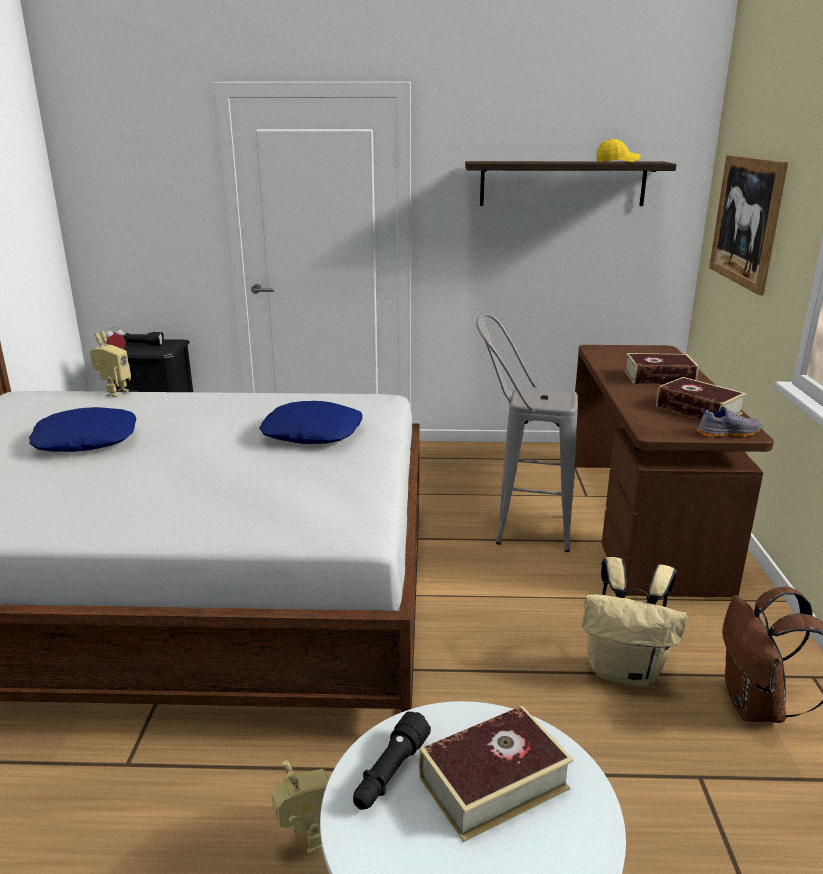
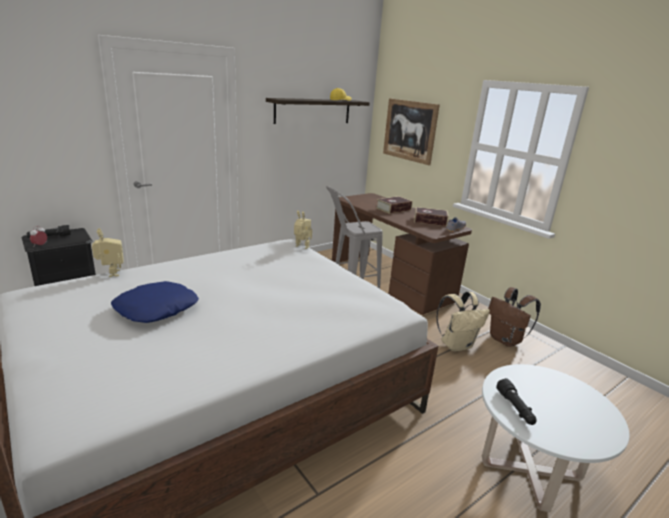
camera: 40 degrees left, 0 degrees up
(305, 840) = (439, 473): toy robot -> toy robot (301, 247)
(313, 433) = (290, 268): blue pillow -> none
(493, 783) = (545, 393): book -> none

